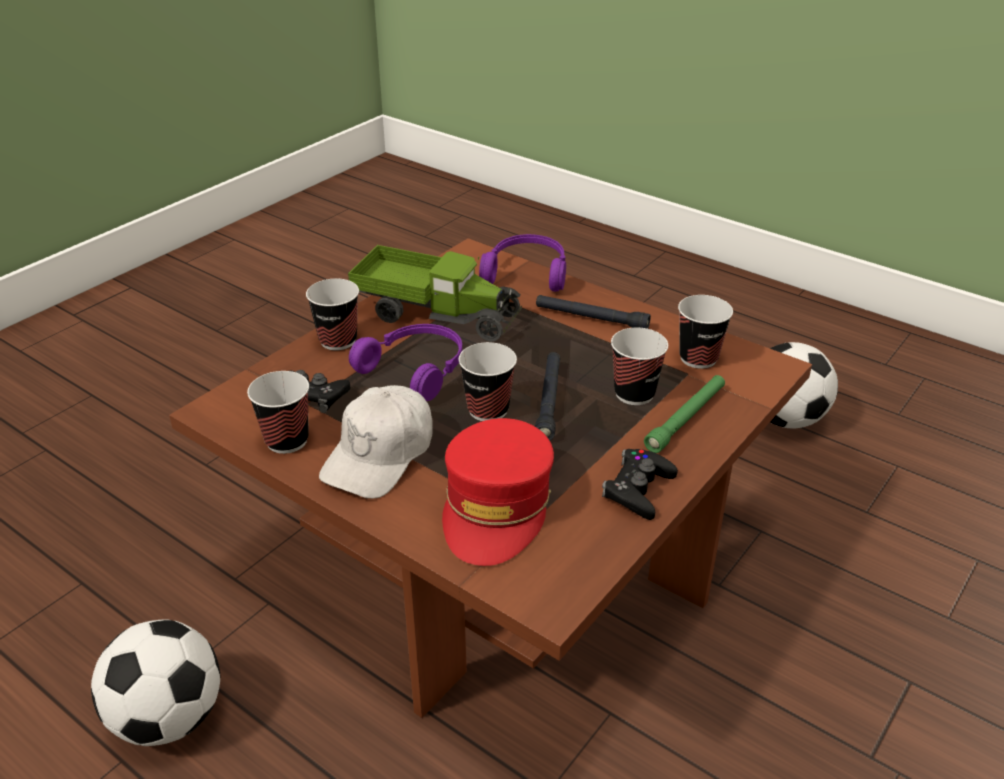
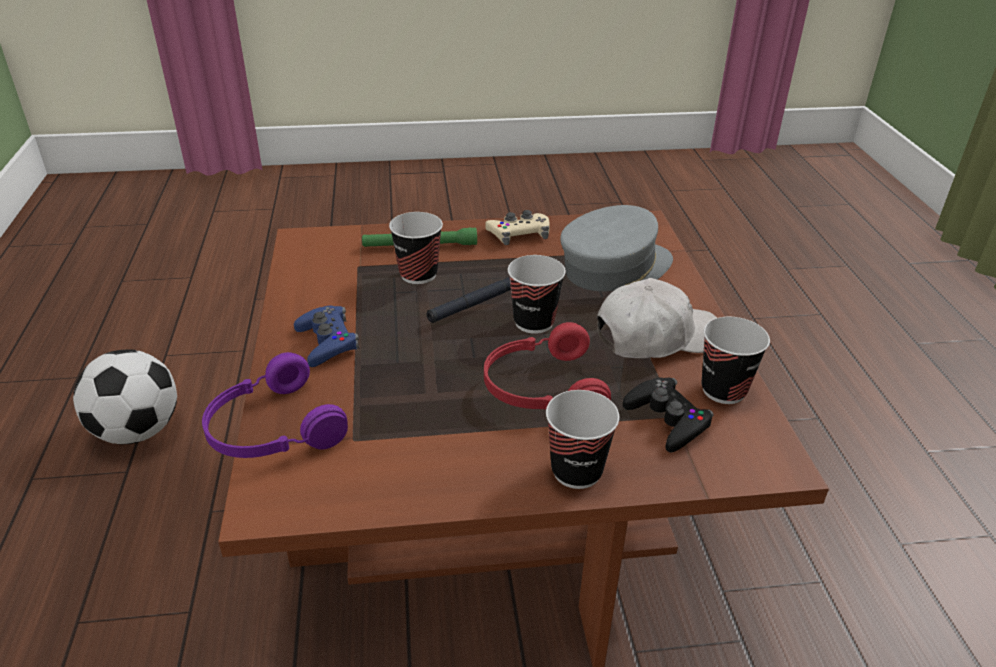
camera: 135 degrees left, 0 degrees up
(169, 718) = (853, 549): football -> none
(417, 369) = (541, 388): purple headphones -> red headphones
(436, 313) = (438, 439): toy truck -> none
(496, 507) = (615, 268): red cap -> grey cap
(591, 319) = (327, 342): black flashlight -> blue game controller
(638, 489) = (518, 234): black game controller -> beige game controller
(698, 358) = (329, 269): cup -> none

